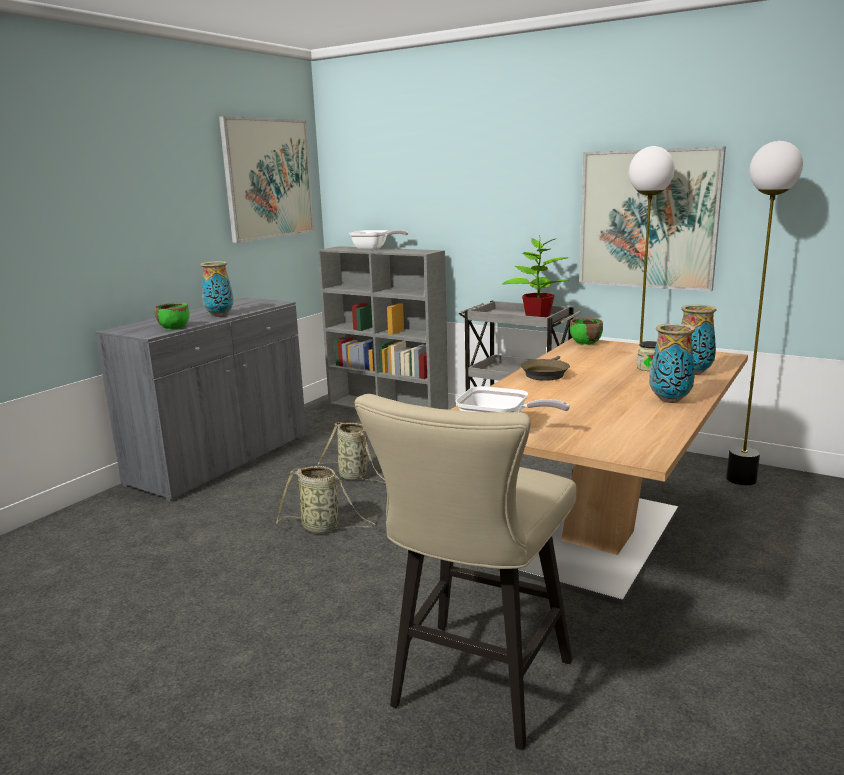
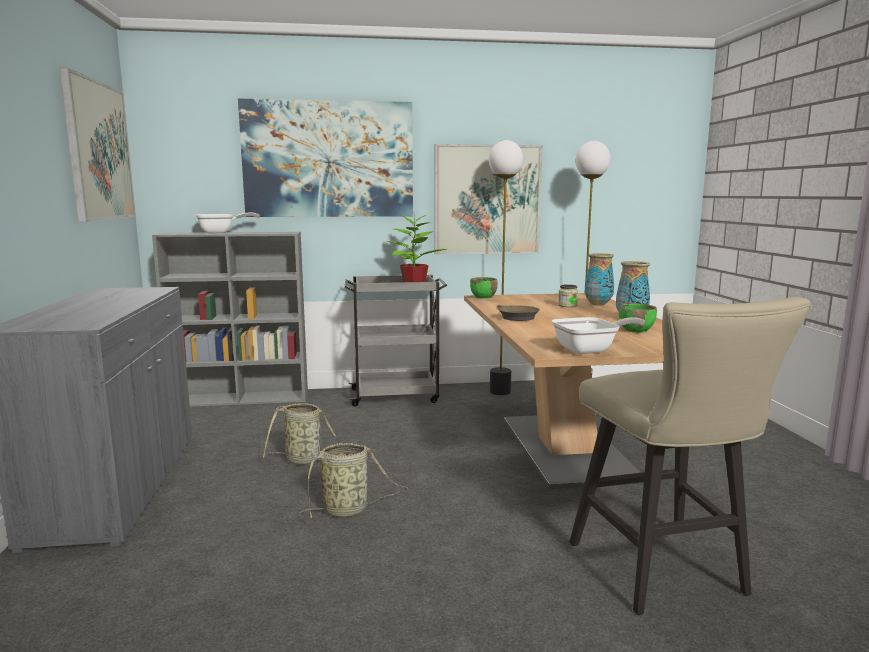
camera: 40 degrees left, 5 degrees down
(174, 327) = (98, 317): green bowl -> green bowl (636, 330)
(220, 315) = (122, 303): vase -> none
(474, 174) = (328, 159): none -> picture

